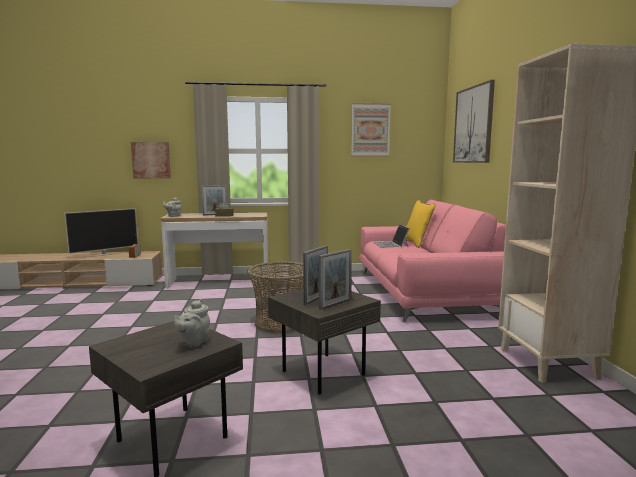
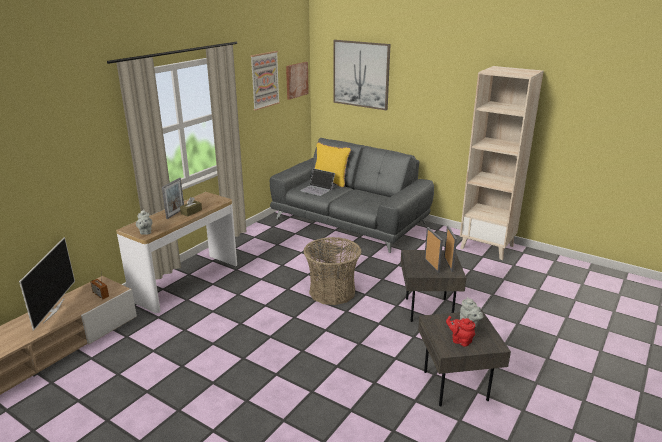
camera: 50 degrees left, 15 degrees up
(142, 346) = (460, 340): none -> red teapot
(151, 160) = (72, 169): picture -> picture (296, 80)
(422, 292) = (350, 221): pink sofa -> grey sofa

